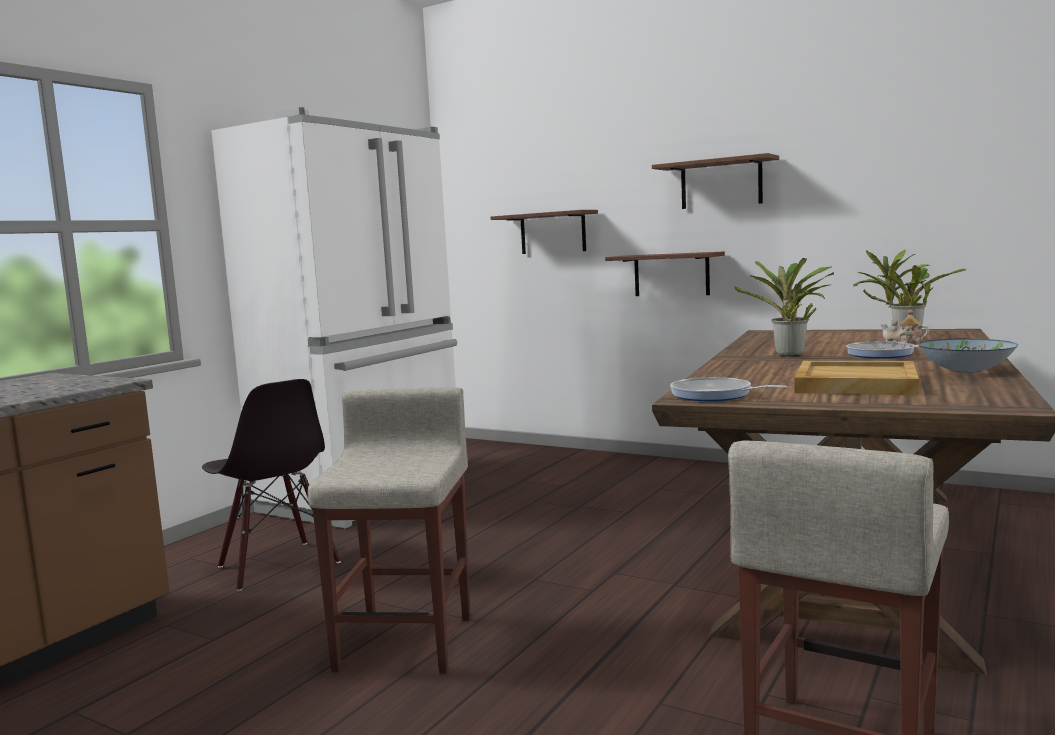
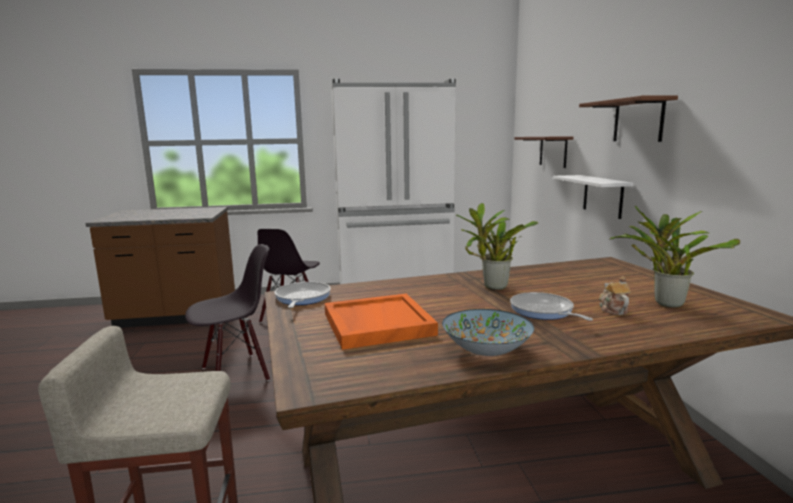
camera: 50 degrees right, 5 degrees up
(406, 641) = (236, 373): beige stool -> black chair
(671, 274) = (603, 196): brown shelf -> white shelf
(854, 384) = (376, 324): beige tray -> orange tray

